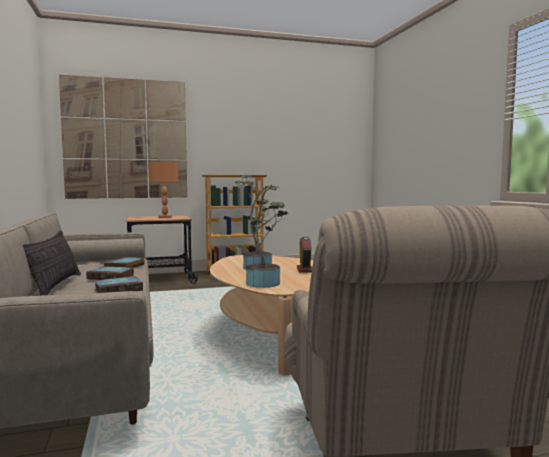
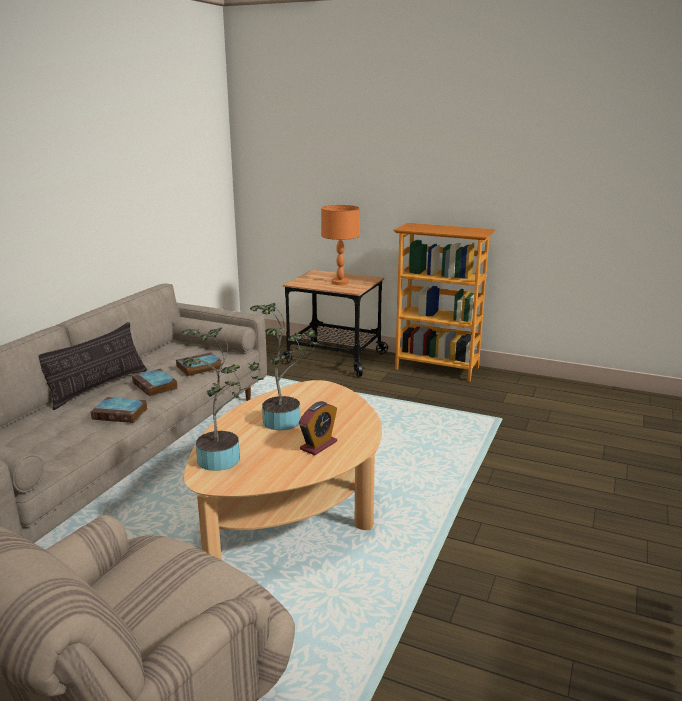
camera: 40 degrees right, 15 degrees up
(126, 139) = (316, 166): picture -> none

